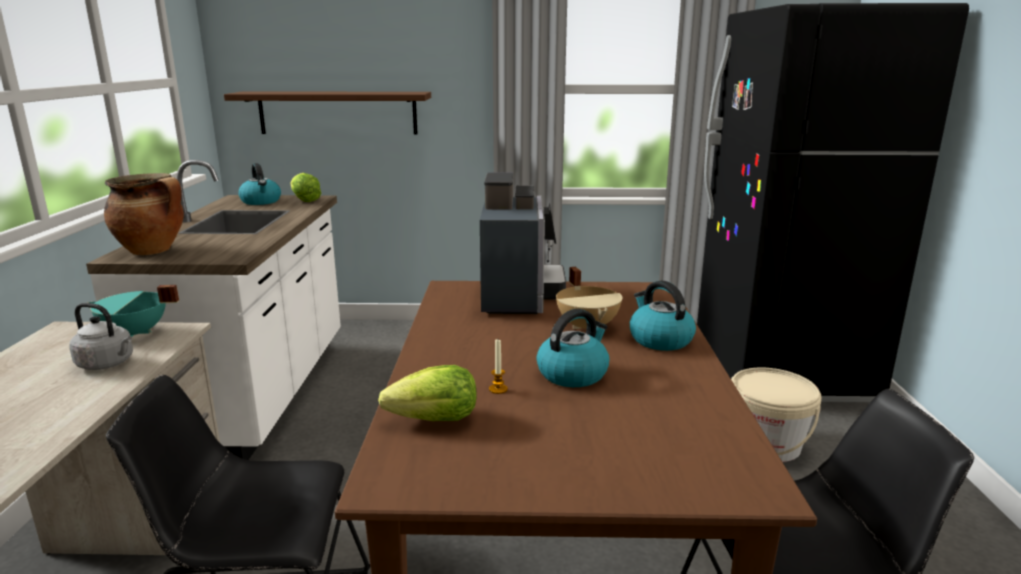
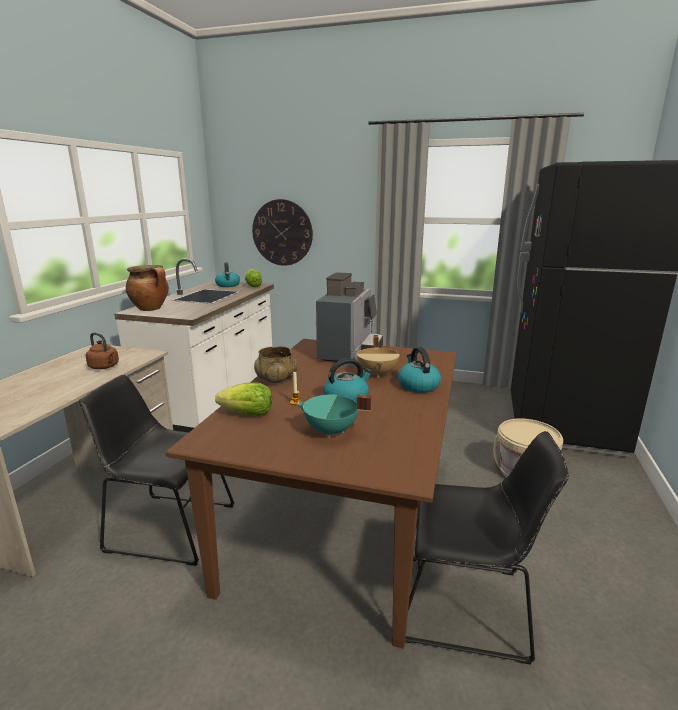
camera: 15 degrees right, 0 degrees up
(108, 364) = (105, 367): grey kettle -> brown kettle
(135, 333) = (127, 353): turquoise cooking pot -> turquoise cooking pot (331, 432)
(338, 113) = (282, 233): brown shelf -> wall clock
(438, 352) = (276, 379): none -> beige bowl

